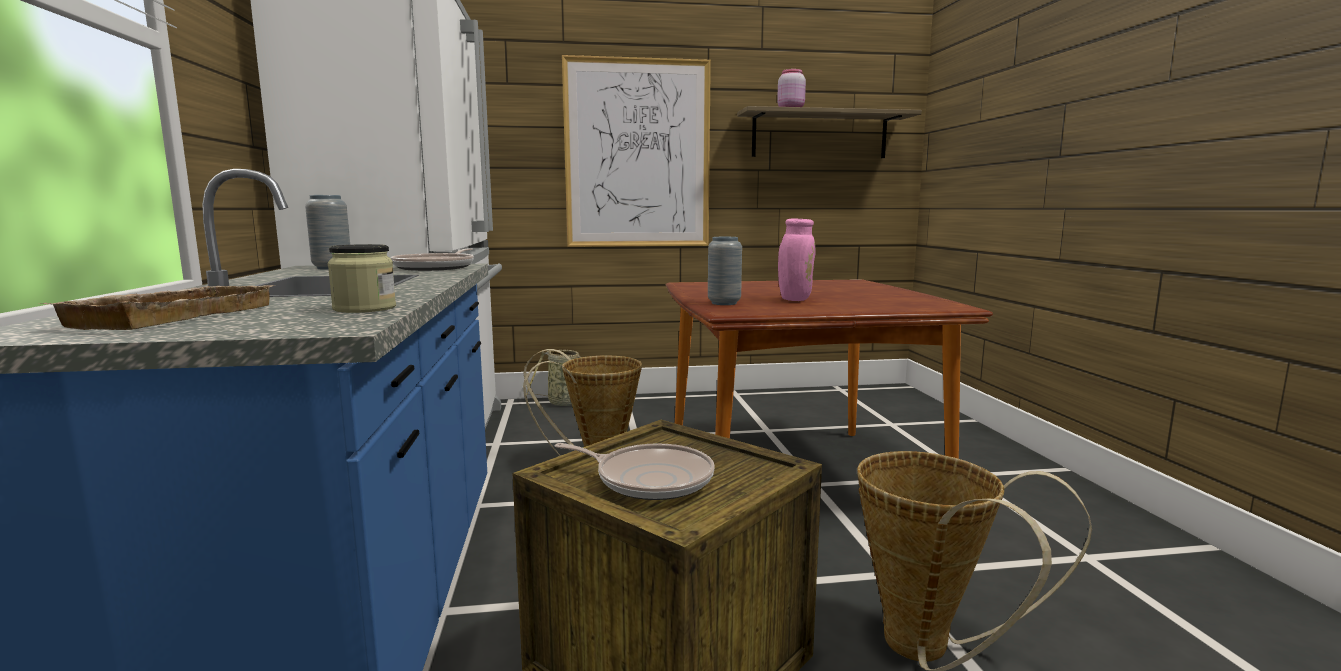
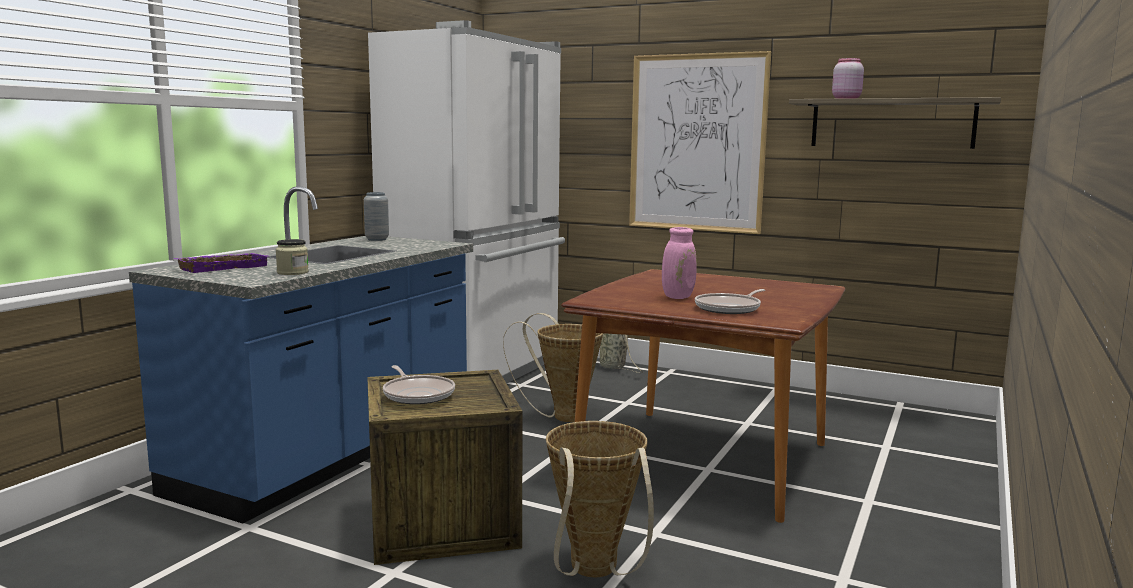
camera: 35 degrees right, 0 degrees up
(172, 316) = (223, 267): beige tray -> purple tray
(437, 267) = (427, 245): frying pan -> frying pan (730, 308)
(724, 303) = (613, 293): grey vase -> none

